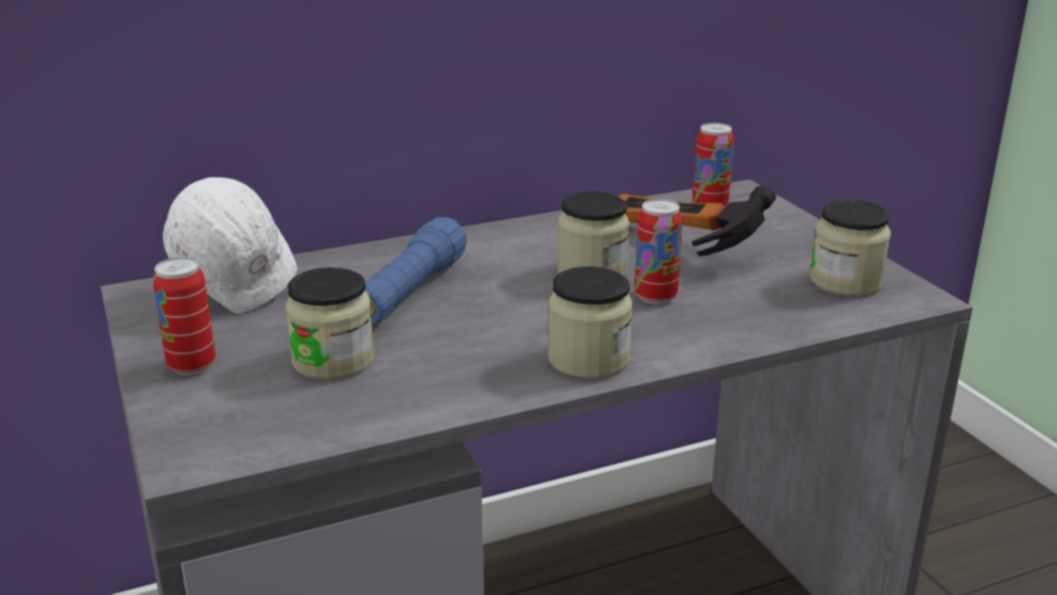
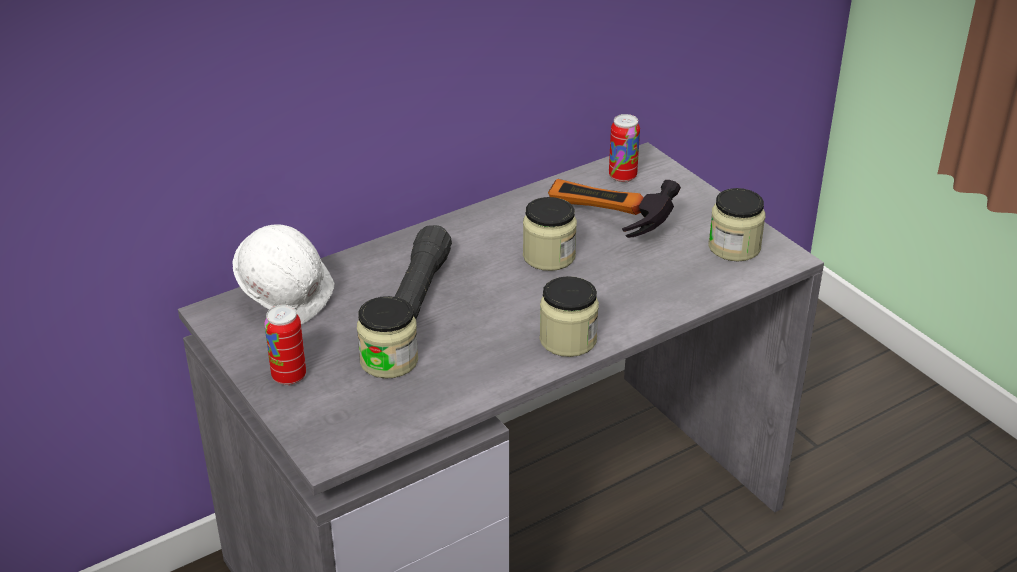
camera: 10 degrees left, 10 degrees up
(409, 293) = (419, 291): blue flashlight -> black flashlight
(655, 297) = (601, 276): can -> none

